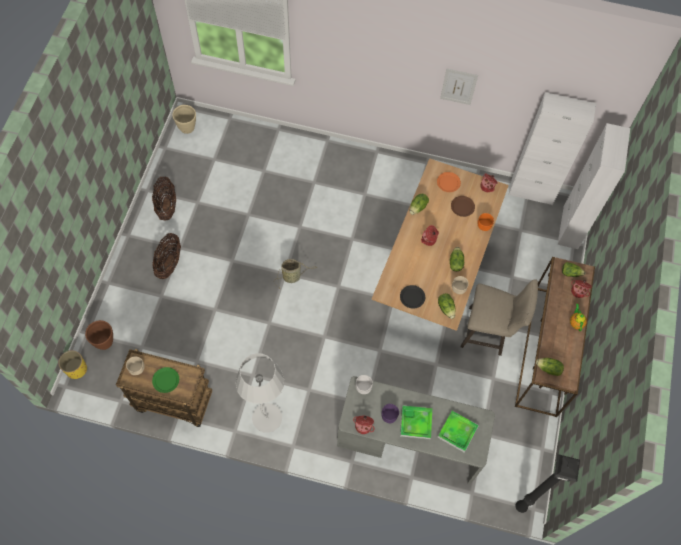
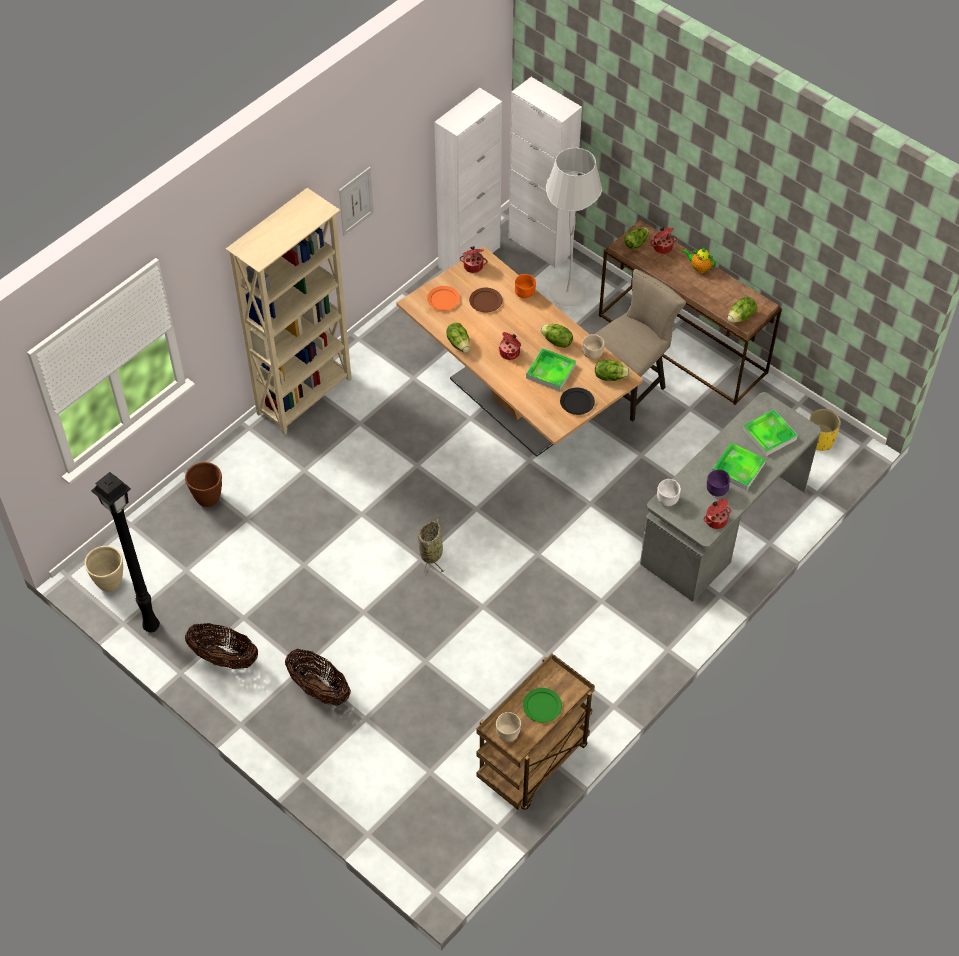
camera: 60 degrees left, 10 degrees down
(76, 369) = (417, 867): yellow planter -> yellow planter (819, 440)
(105, 342) = (396, 815): brown planter -> brown planter (208, 498)
(267, 418) = (615, 662): white floor lamp -> white floor lamp (567, 294)
(367, 157) = (306, 396): none -> beige bookcase
(428, 270) = (550, 371): none -> tray
(521, 506) = (855, 454): black floor lamp -> black floor lamp (151, 625)

